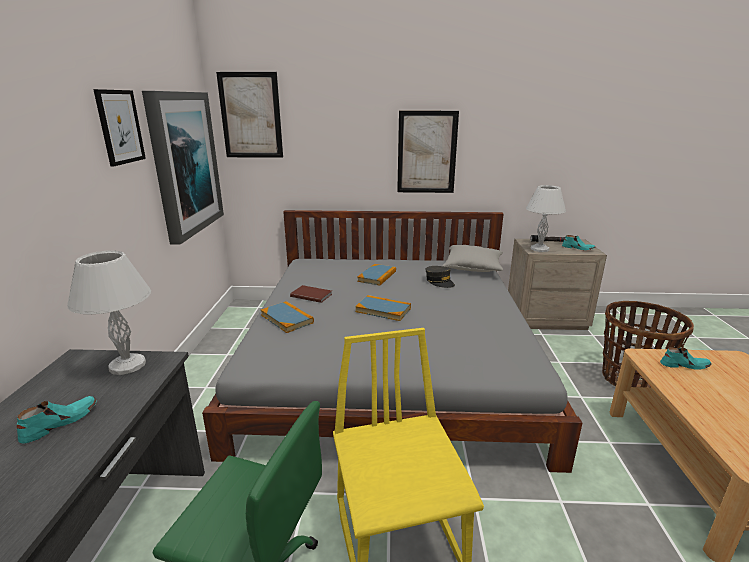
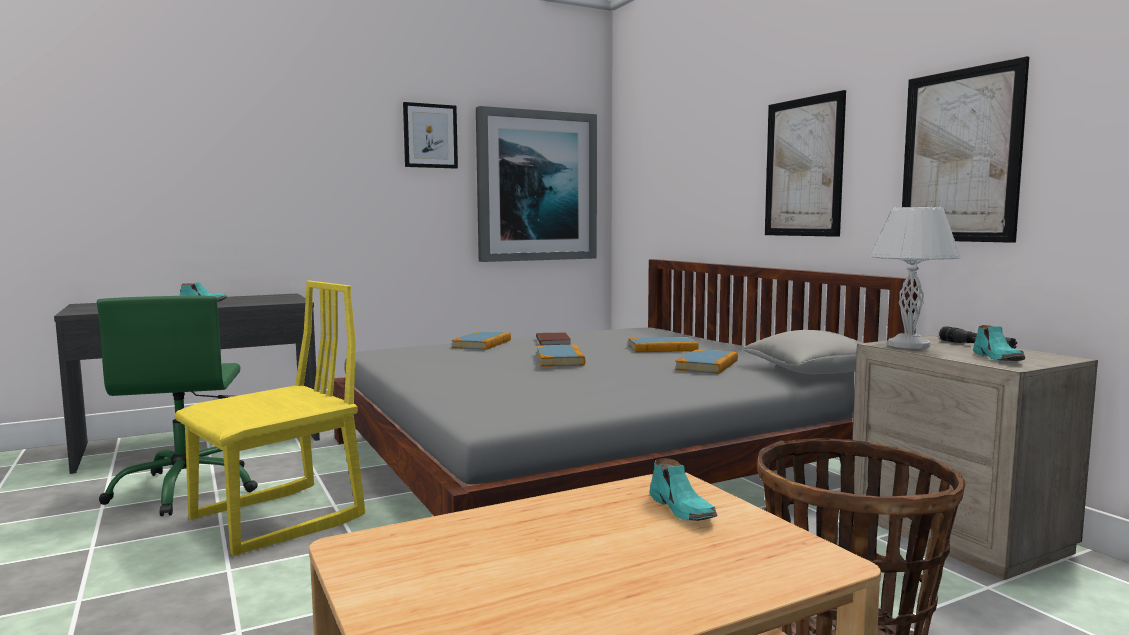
camera: 60 degrees right, 15 degrees down
(127, 366) = (281, 299): white table lamp -> none
(251, 116) = (638, 138): picture -> picture (960, 156)
(439, 281) = (707, 365): grey cap -> book

